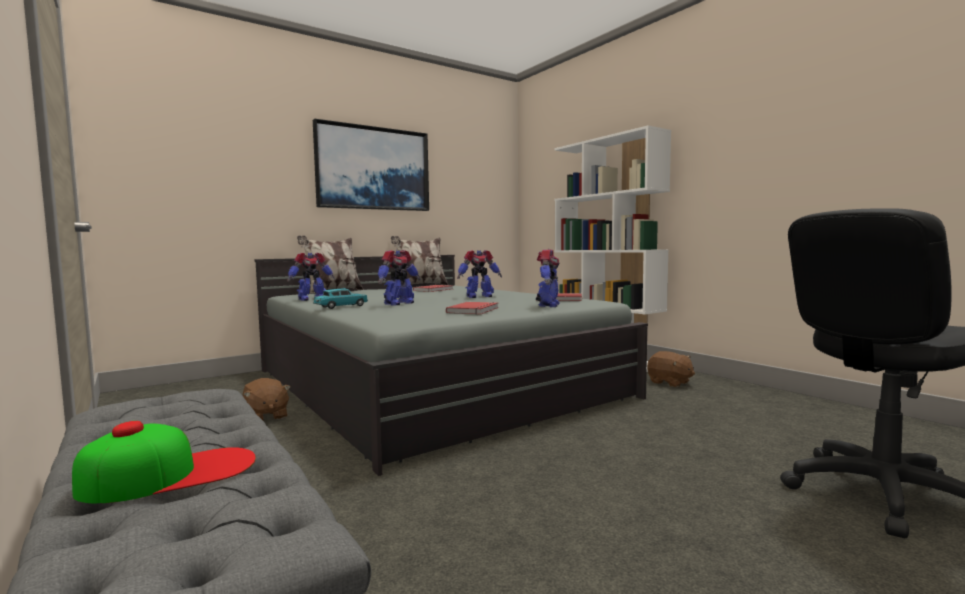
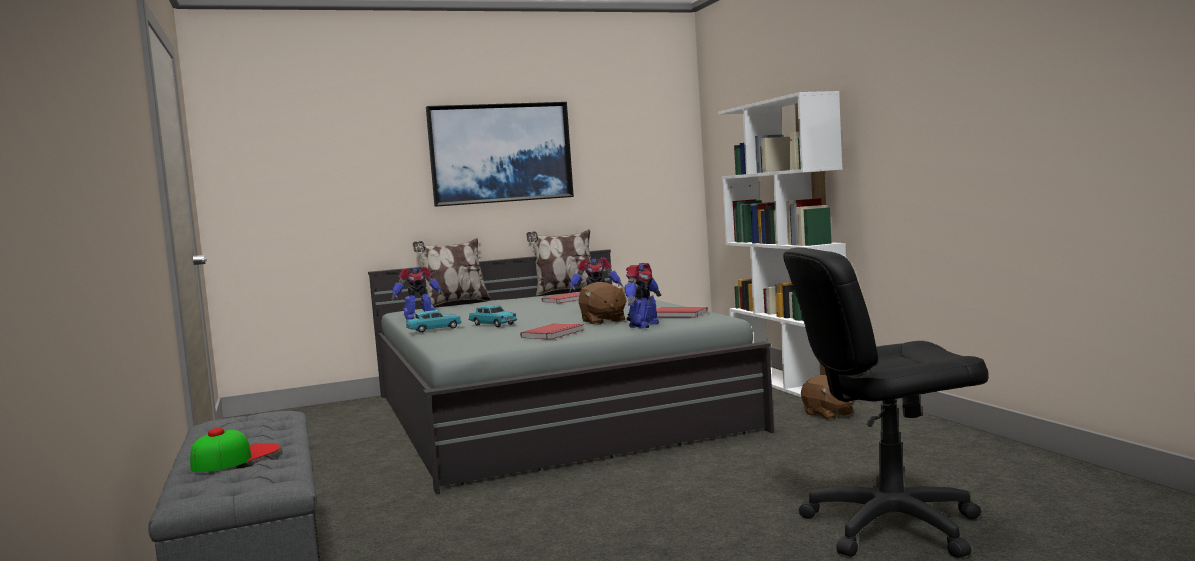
camera: 15 degrees right, 0 degrees up
(171, 473) = (236, 457): cap -> cap turned 45 degrees counterclockwise
(265, 417) = (364, 443): brown plush toy -> brown plush toy (602, 321)
(398, 303) = (493, 324): toy robot -> turquoise toy car

